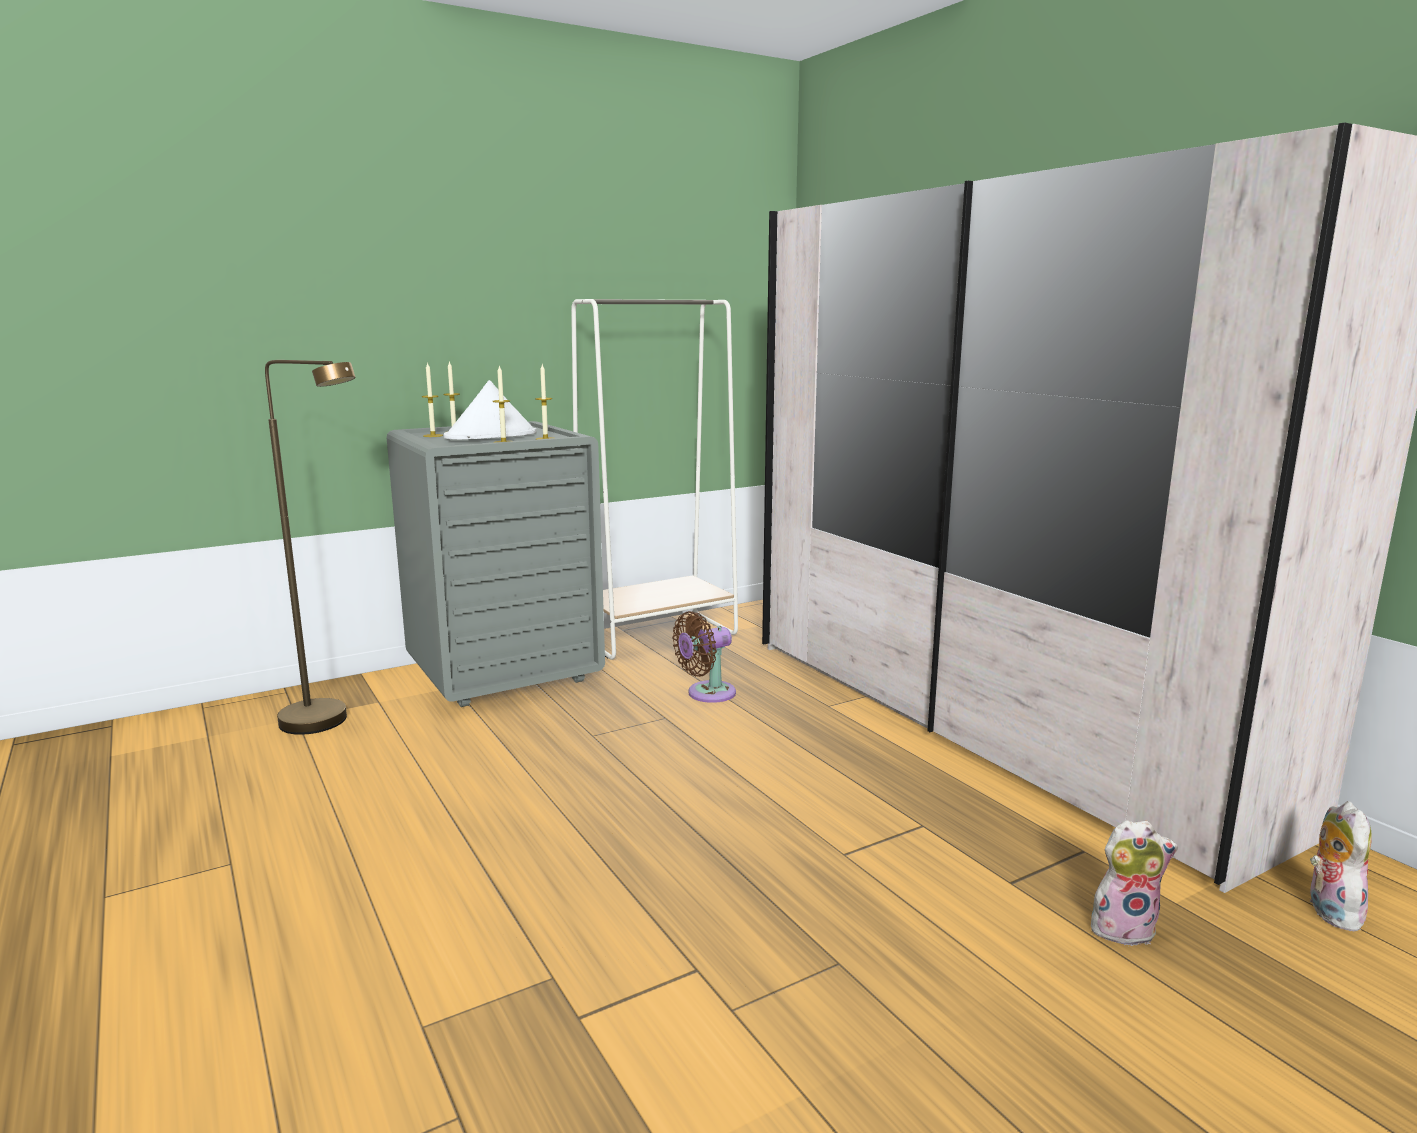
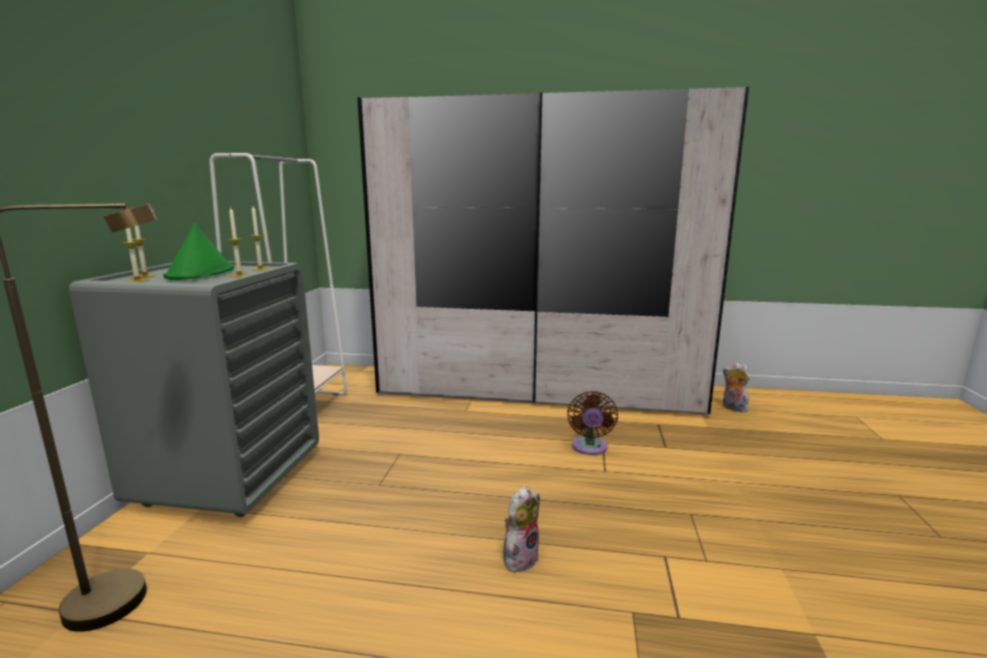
camera: 50 degrees left, 0 degrees up
(491, 436) = (201, 273): white hat -> green hat
(707, 694) = (395, 431): brown fan -> brown fan (589, 448)
(1123, 928) = (715, 443): plush toy -> plush toy (520, 557)

